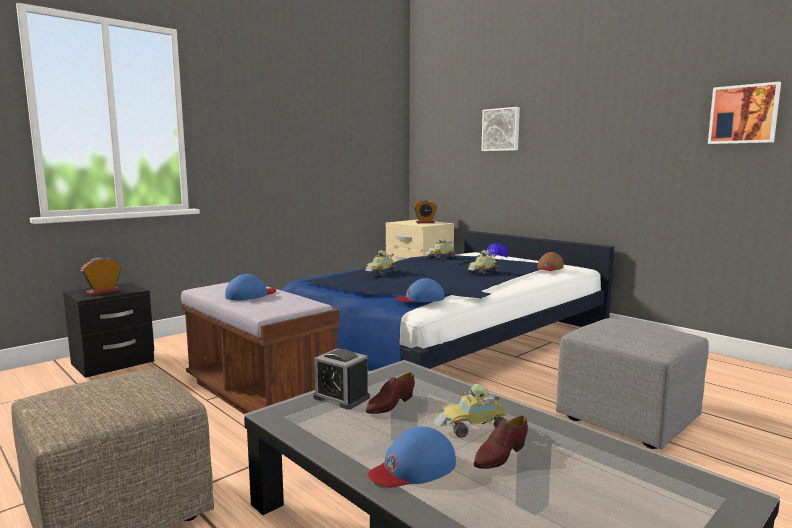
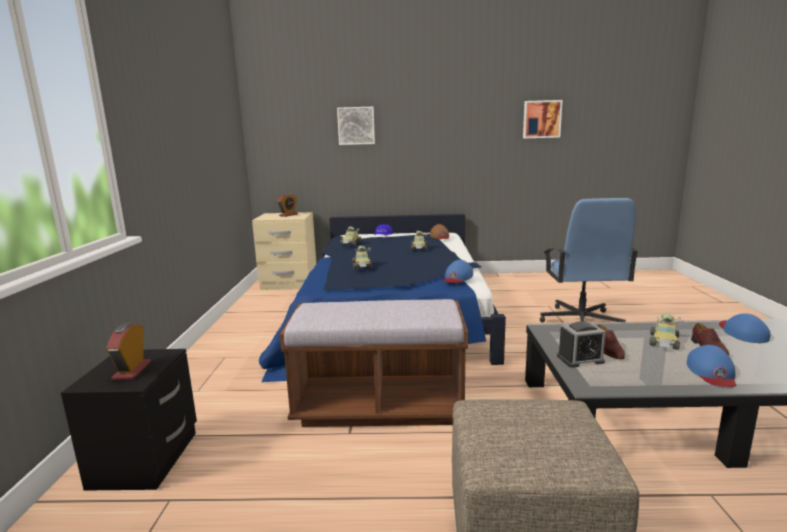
camera: 45 degrees left, 5 degrees up
(250, 295) = (376, 311): blue cap -> blue cap (742, 333)
(625, 419) = (580, 321): grey ottoman -> blue office chair

